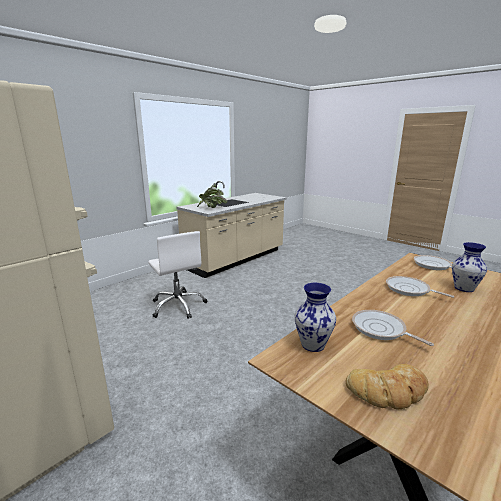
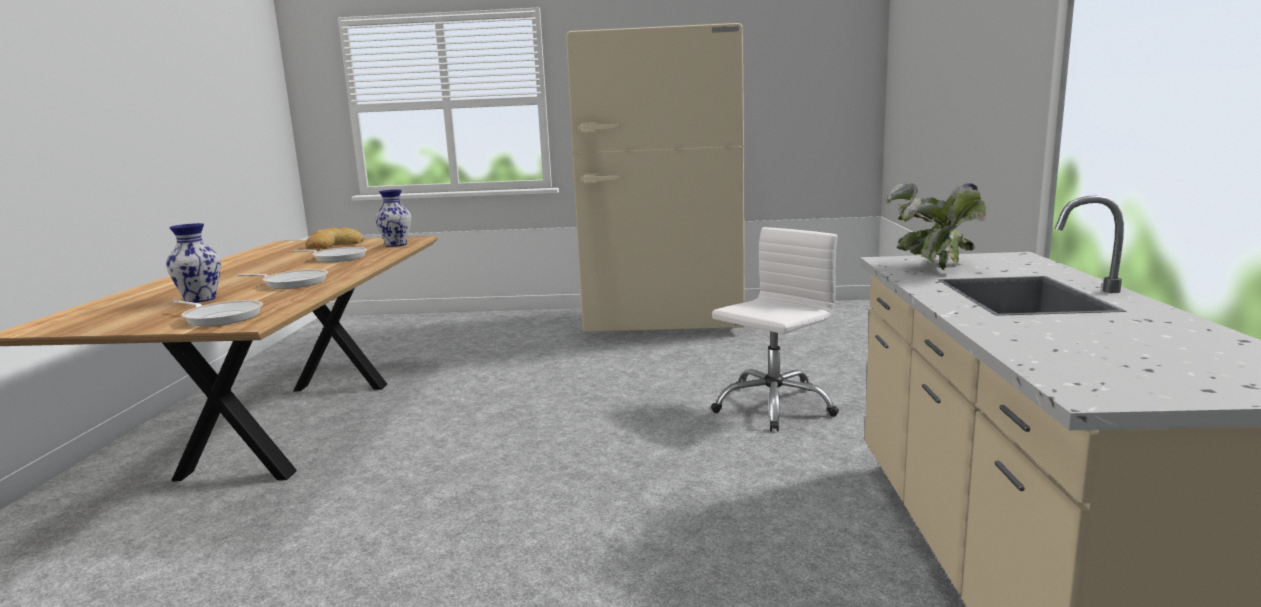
camera: 140 degrees right, 5 degrees down
(178, 306) = (773, 406): white office chair -> white office chair turned 120 degrees clockwise

